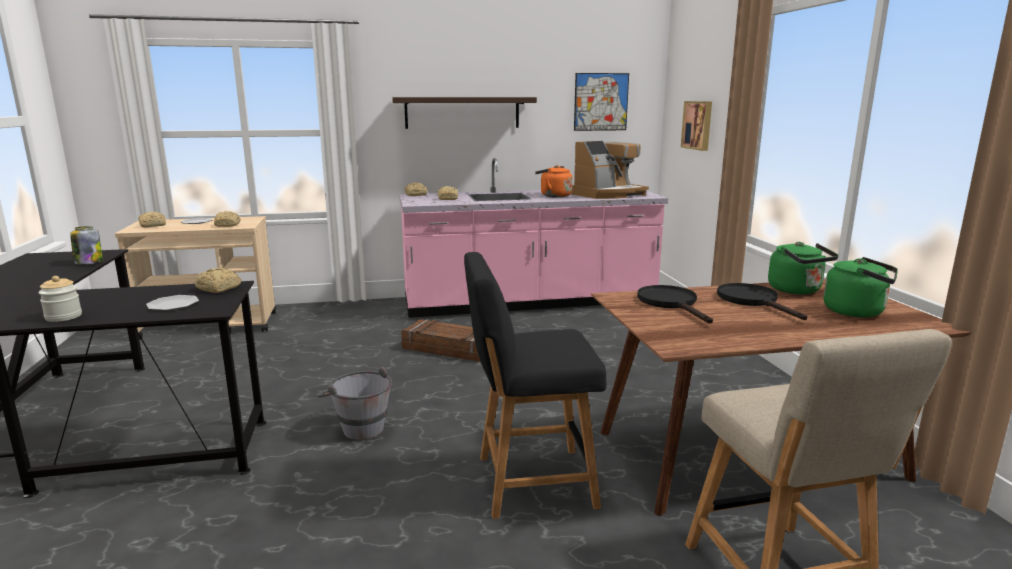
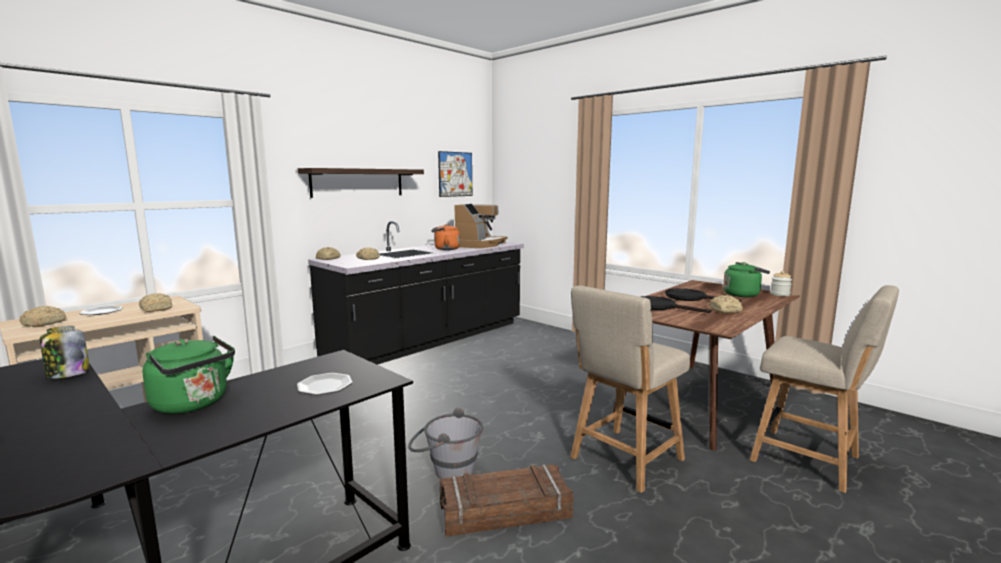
camera: 35 degrees left, 5 degrees down
(63, 317) = (222, 429): jar -> jar (779, 294)
(219, 289) = (330, 363): bread -> bread (726, 310)
(449, 349) = (423, 389): crate -> crate (504, 510)
(529, 302) = (430, 340): pink counter -> black counter
(529, 482) = (623, 460): black chair -> beige chair
(698, 125) = (536, 190): picture -> none
(797, 290) = (694, 289): green kettle -> green kettle (193, 404)

